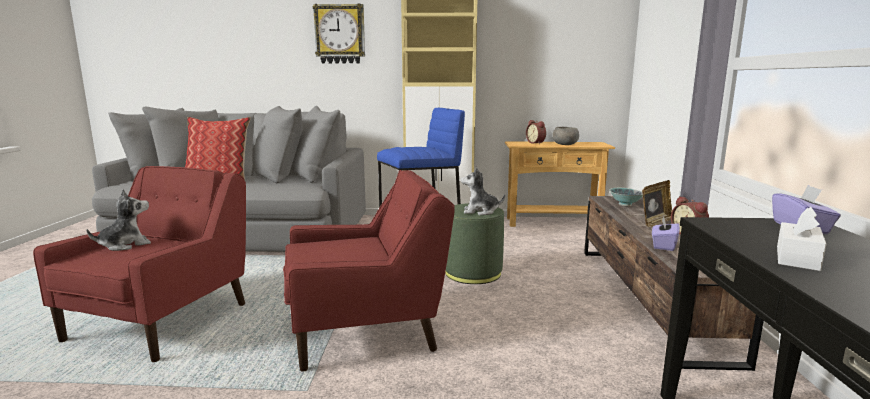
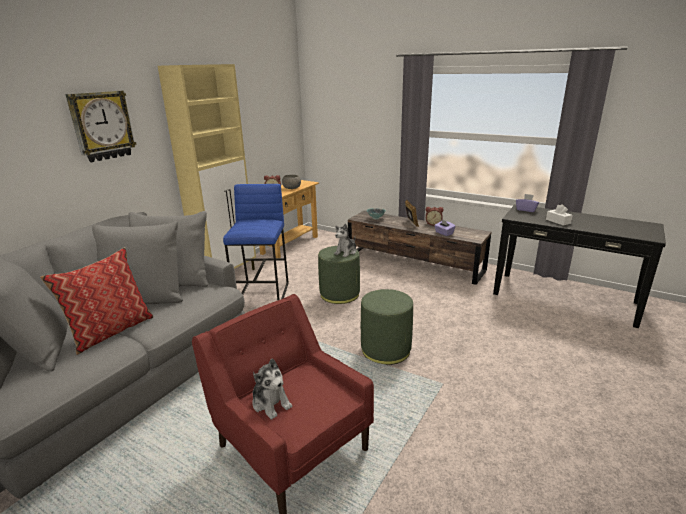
camera: 60 degrees left, 10 degrees up
(125, 245) = (271, 403): plush toy -> plush toy turned 150 degrees clockwise
(366, 329) = (386, 349): red armchair -> green ottoman

